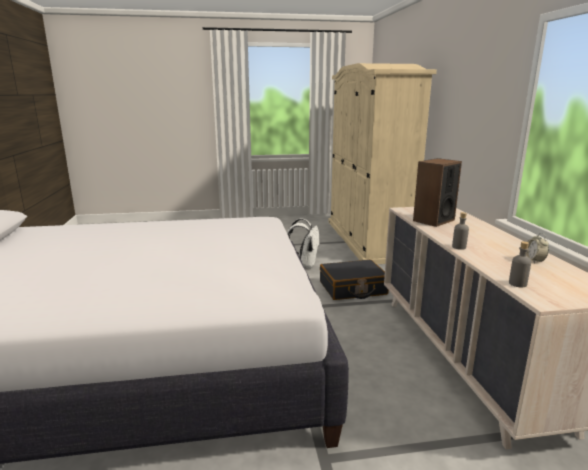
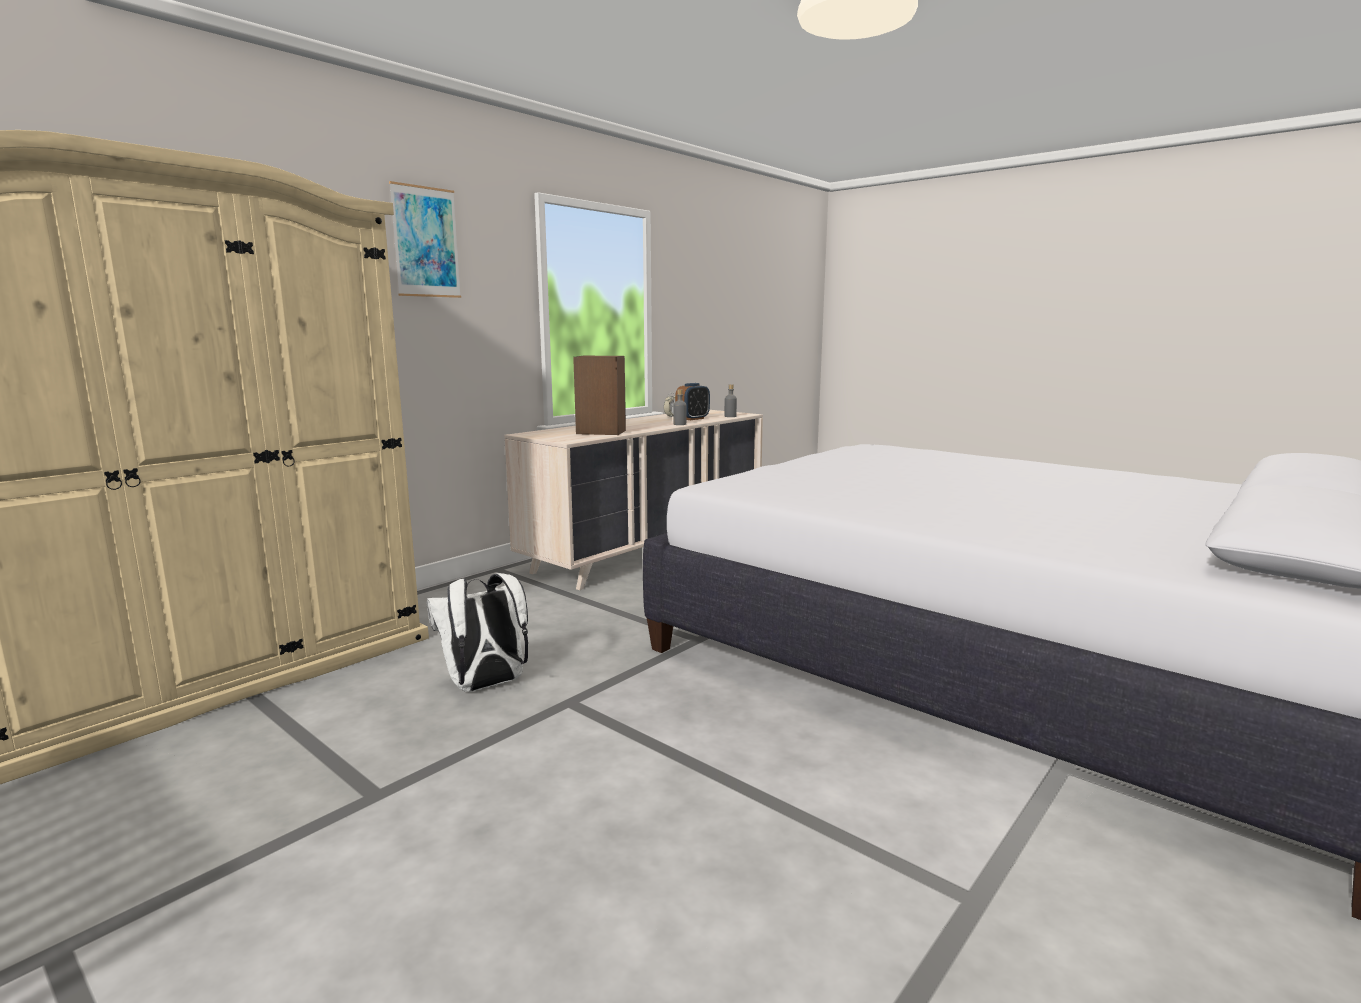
camera: 130 degrees left, 5 degrees down
(353, 288) = (555, 620): black suitcase -> none
(471, 75) = (426, 242): none -> picture
(504, 262) = (692, 419): none -> alarm clock

